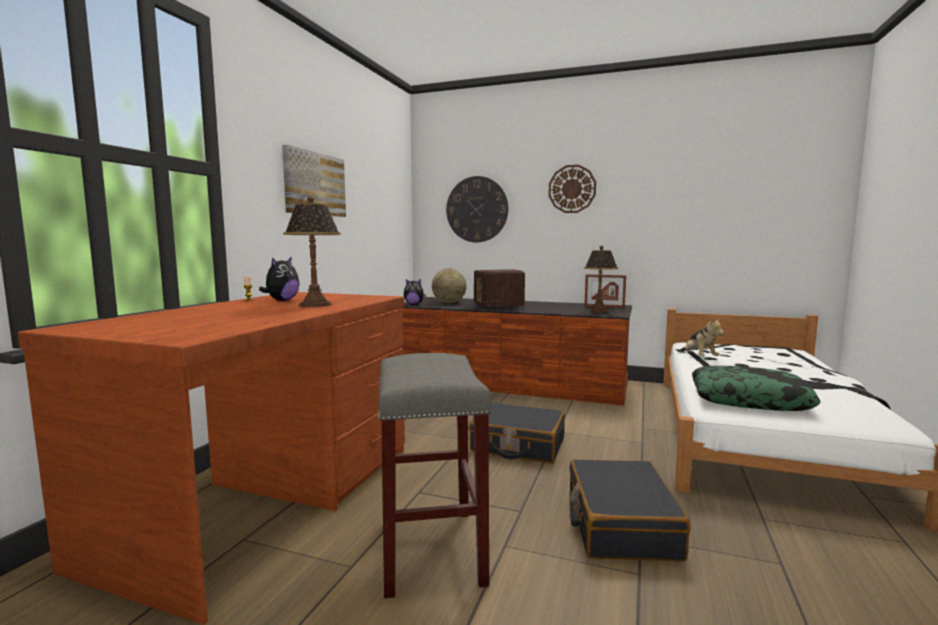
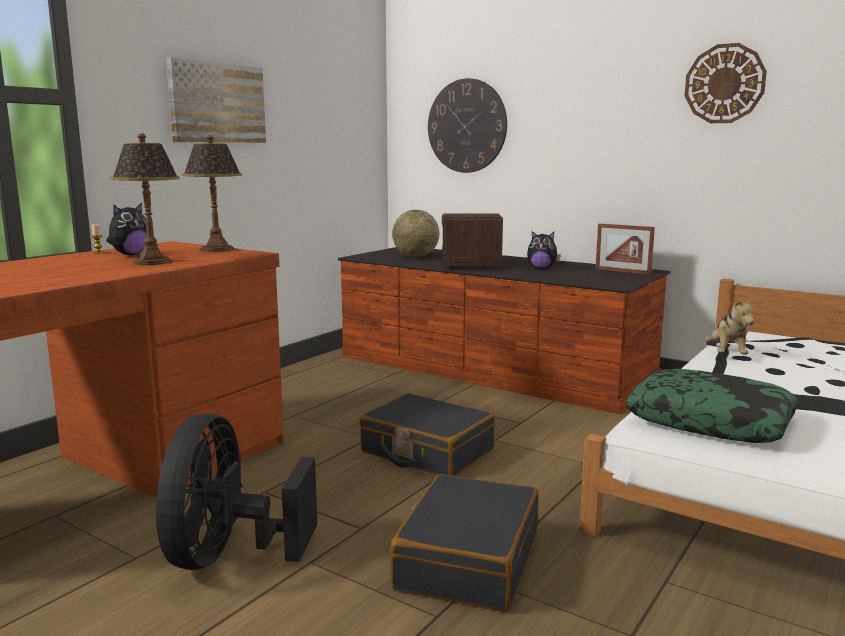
camera: 15 degrees right, 5 degrees up
(414, 304) = (367, 257): plush toy -> plush toy (542, 268)
(432, 551) = (228, 556): grey stool -> black fan
(572, 189) = (593, 96): wall clock -> wall clock (724, 84)
(599, 311) = (602, 278): table lamp -> table lamp (217, 249)

